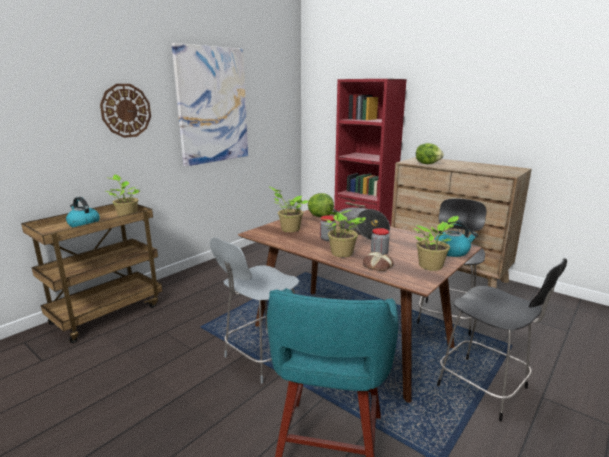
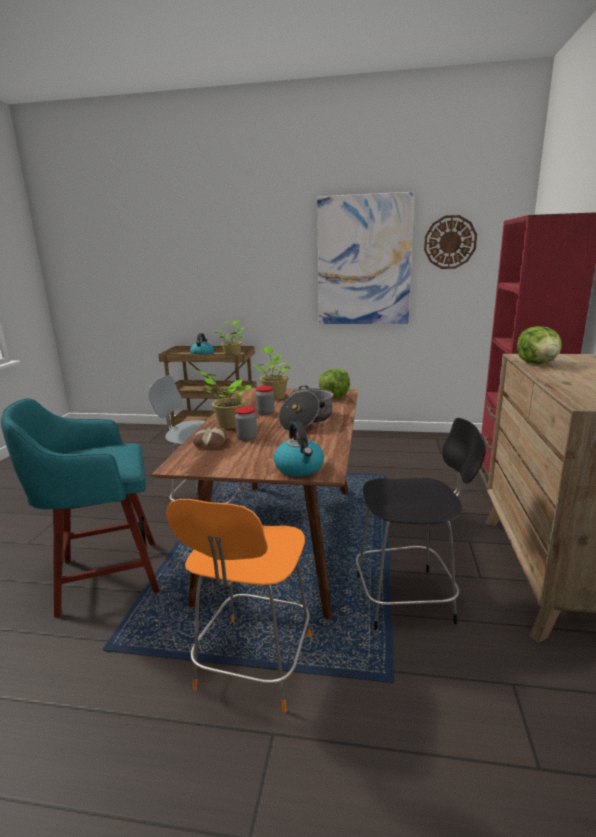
camera: 60 degrees right, 0 degrees up
(126, 110) = (264, 265): wall clock -> wall clock (450, 242)
(432, 267) = (232, 465): potted plant -> none
(485, 389) = (253, 665): black chair -> orange chair

